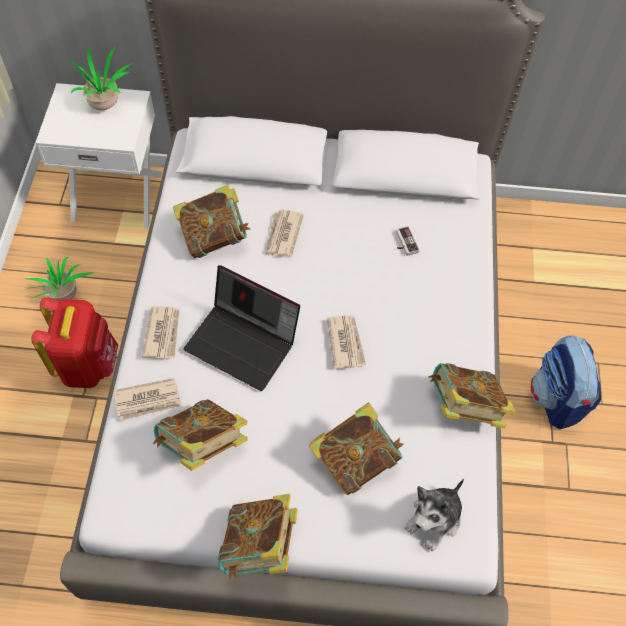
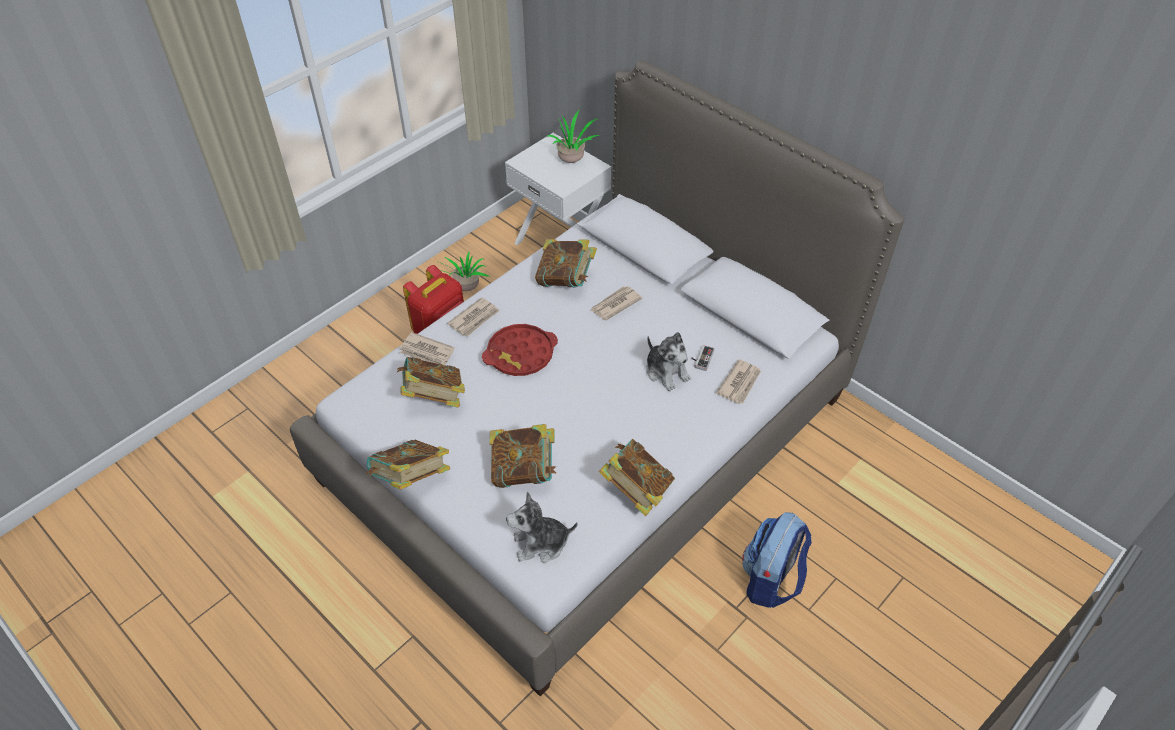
camera: 40 degrees right, 10 degrees down
(244, 343) = (520, 354): laptop -> red tray
(346, 342) = (591, 396): newspaper -> newspaper (740, 383)
(387, 275) = (666, 372): none -> plush toy

